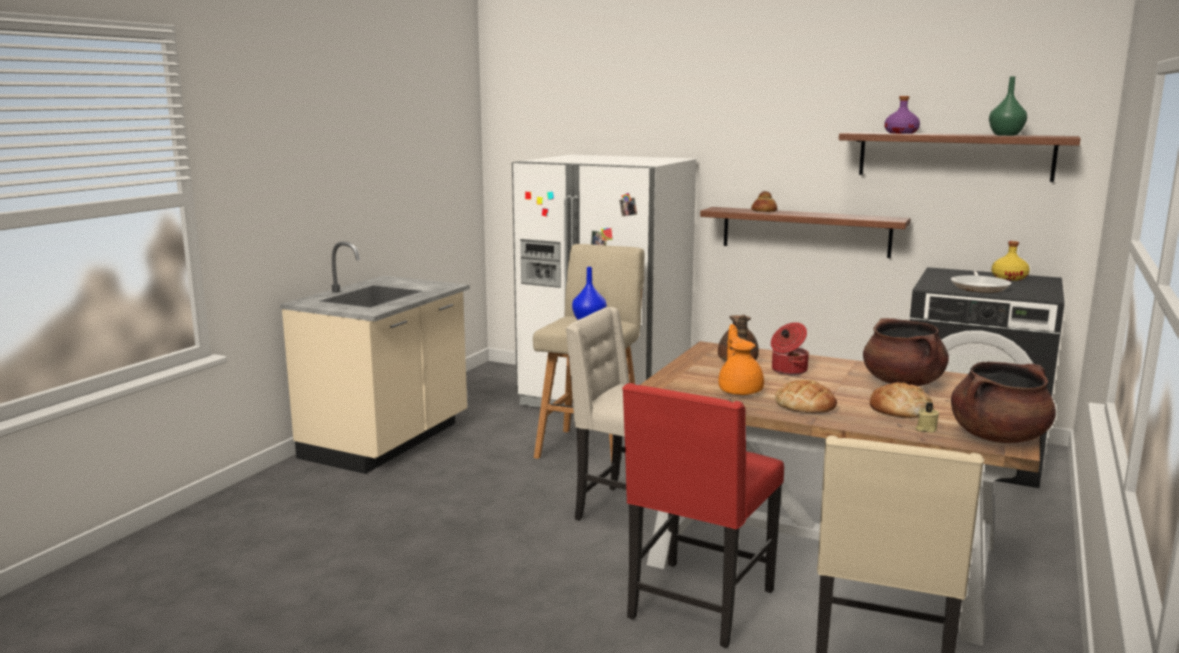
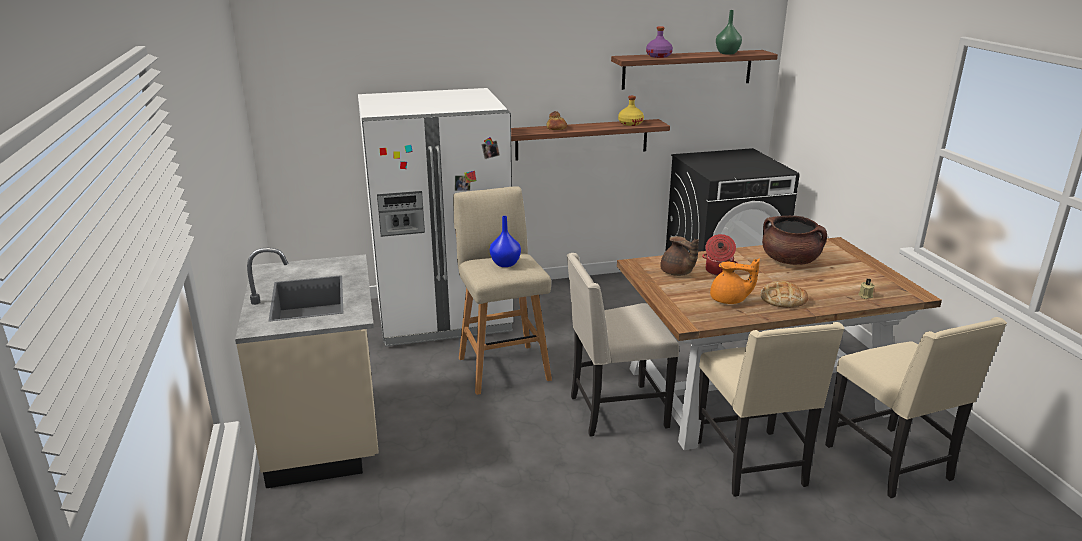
camera: 40 degrees left, 10 degrees up
(698, 605) = (752, 465): red chair -> beige chair
(740, 390) = (729, 300): orange teapot -> orange teapot turned 150 degrees clockwise
(900, 409) = (827, 284): bread -> none
(979, 287) = (737, 169): frying pan -> none
(998, 437) = (900, 289): brown cooking pot -> none
(1009, 278) = (732, 155): yellow bottle -> yellow bottle (630, 123)

